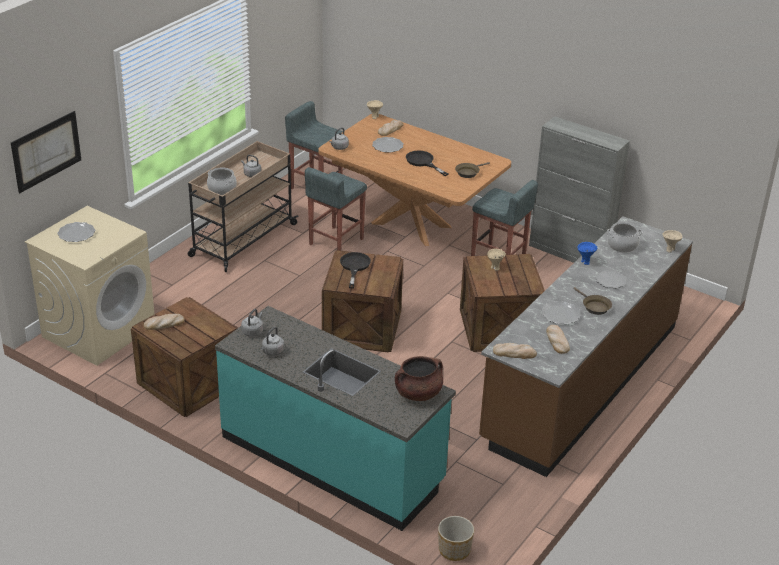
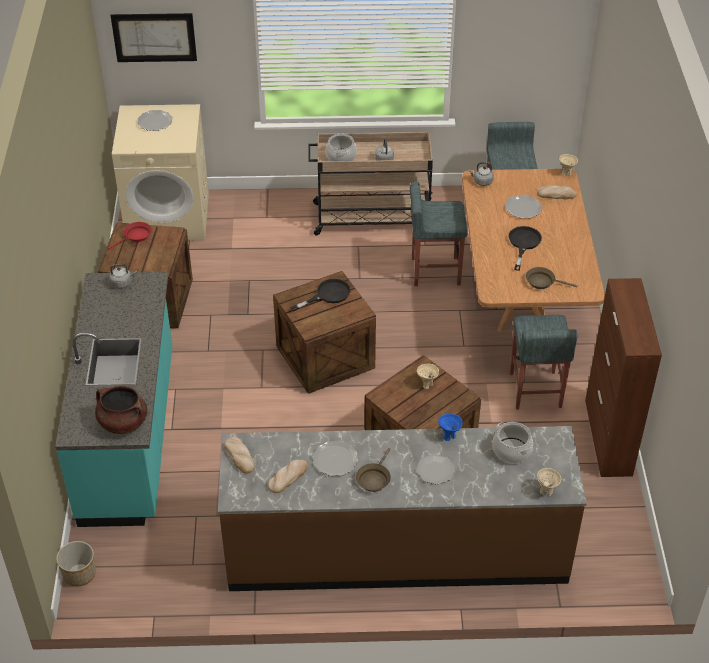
camera: 55 degrees right, 10 degrees up
(164, 324) = (136, 236): bread -> red frying pan
(272, 352) = (104, 308): grey kettle -> none
(570, 253) = (608, 438): grey cabinet -> brown cabinet

